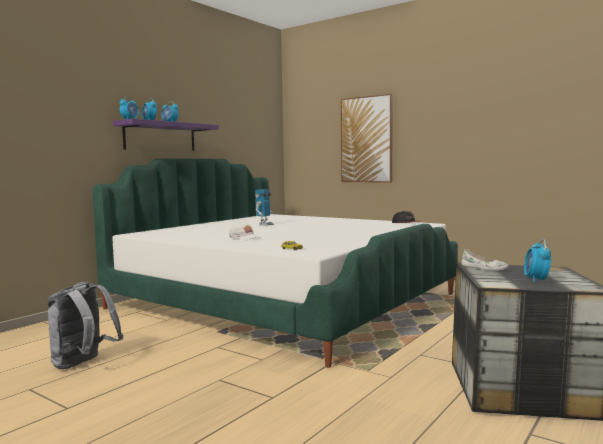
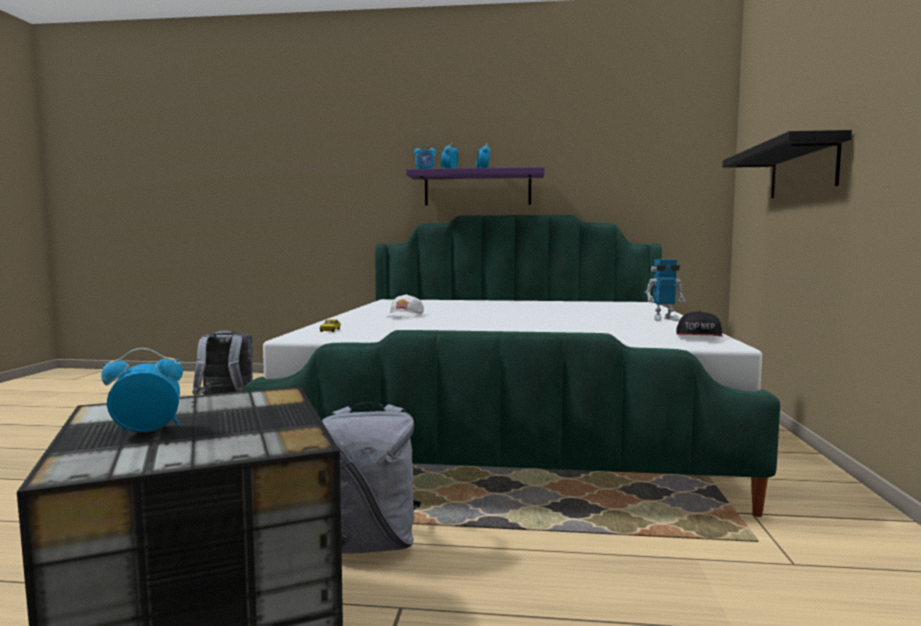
camera: 60 degrees right, 0 degrees up
(264, 225) = (531, 309): toy robot -> toy robot (664, 319)
(366, 139) = (803, 169): picture -> black shelf
(431, 350) = (370, 544): none -> grey backpack
(483, 268) = (250, 399): white shoe -> none

